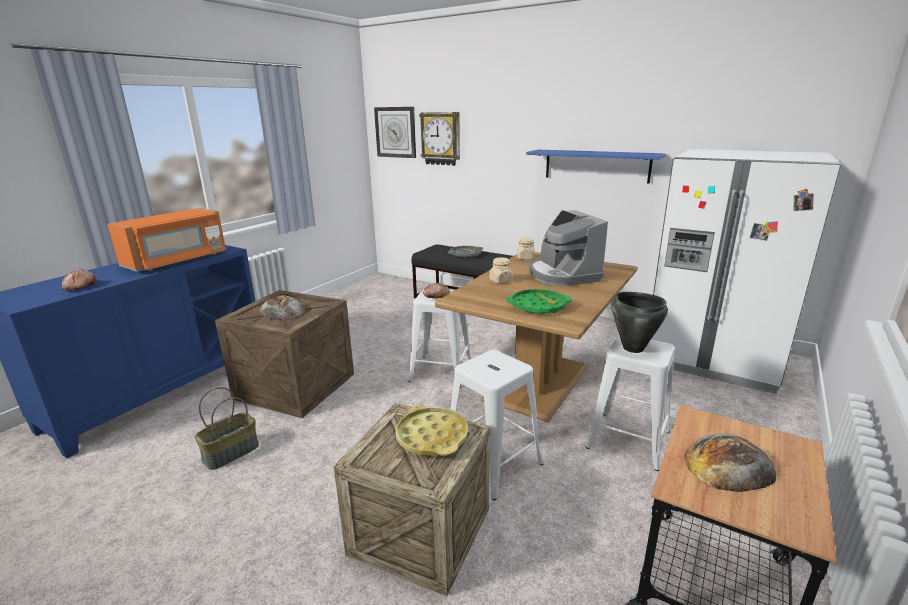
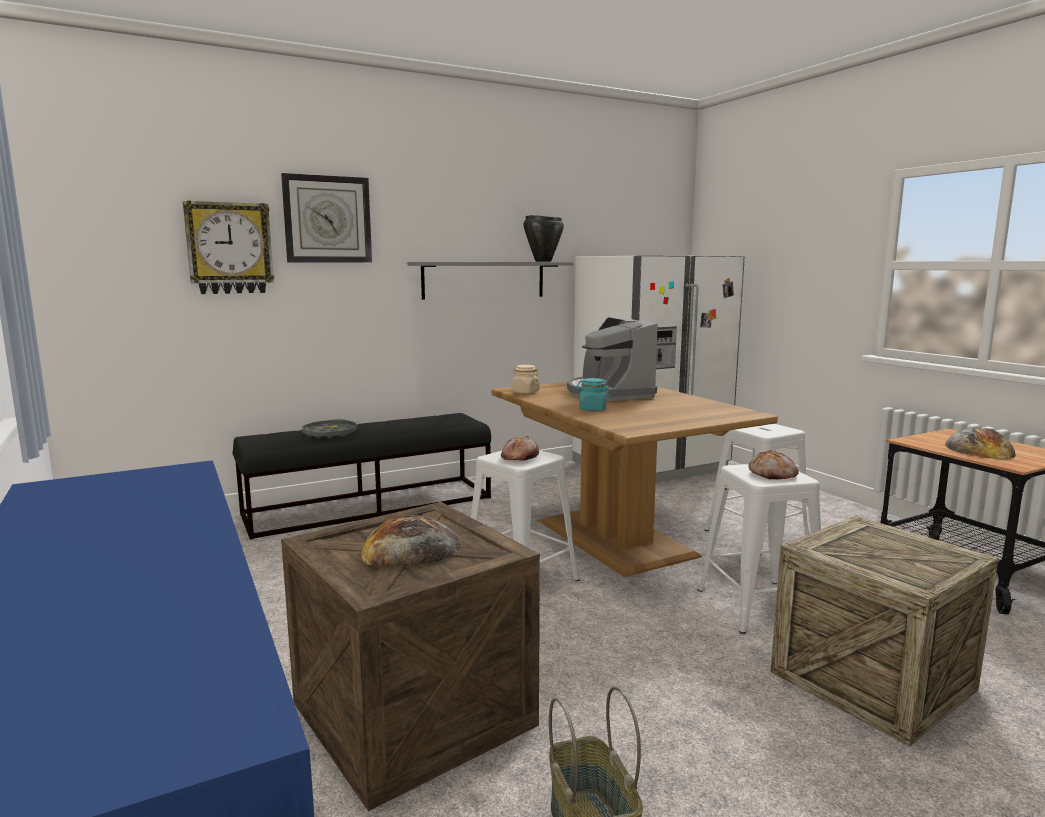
camera: 60 degrees left, 10 degrees down
(80, 286) = (160, 630): bread -> bread (773, 474)
(177, 261) = (160, 514): orange microwave -> none
(395, 132) = (112, 236): wall clock -> wall clock (327, 219)
(432, 437) = (872, 541): yellow tray -> none
(500, 281) = (592, 409): beige jar -> turquoise jar
(538, 306) = (694, 412): green tray -> none
(562, 275) = (608, 393): coffee machine -> coffee machine turned 60 degrees clockwise
(596, 165) = (484, 280): blue shelf -> grey shelf
(632, 348) = (762, 430): black cooking pot -> black cooking pot (542, 261)

